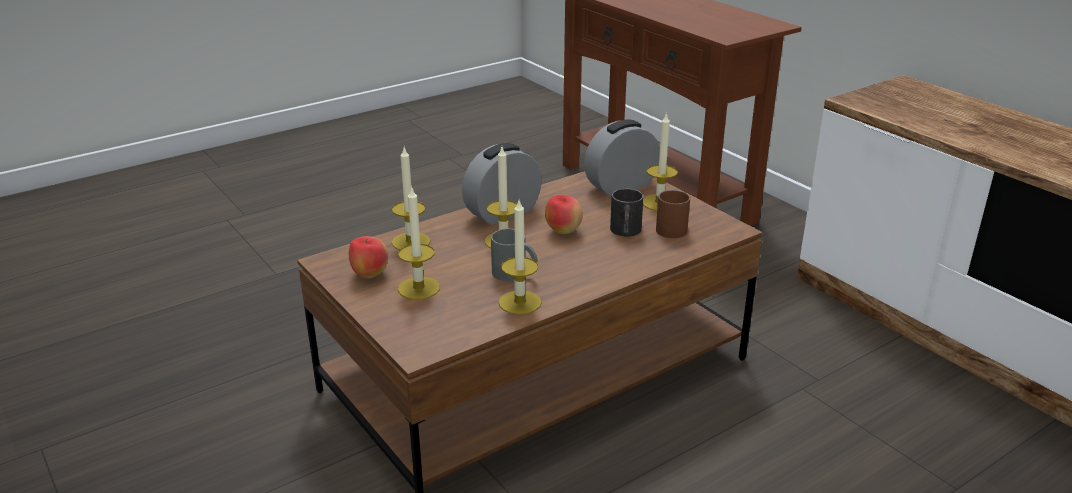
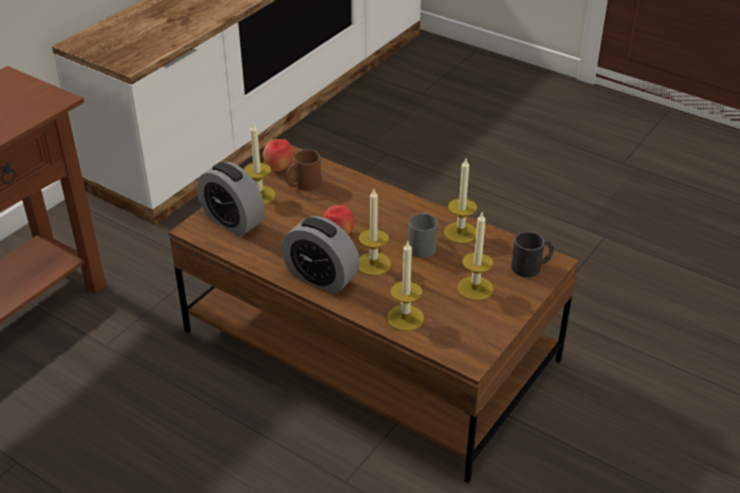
camera: 110 degrees left, 10 degrees up
(369, 275) = (474, 323): apple -> apple (278, 168)
(625, 232) = (322, 204): black mug -> black mug (531, 266)

